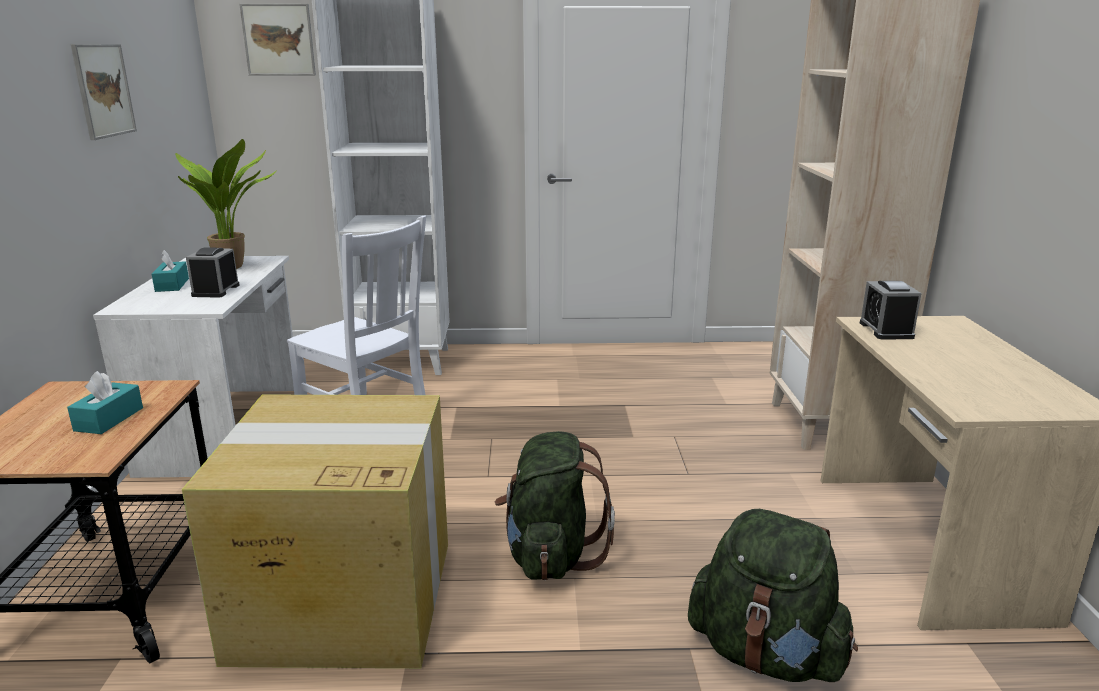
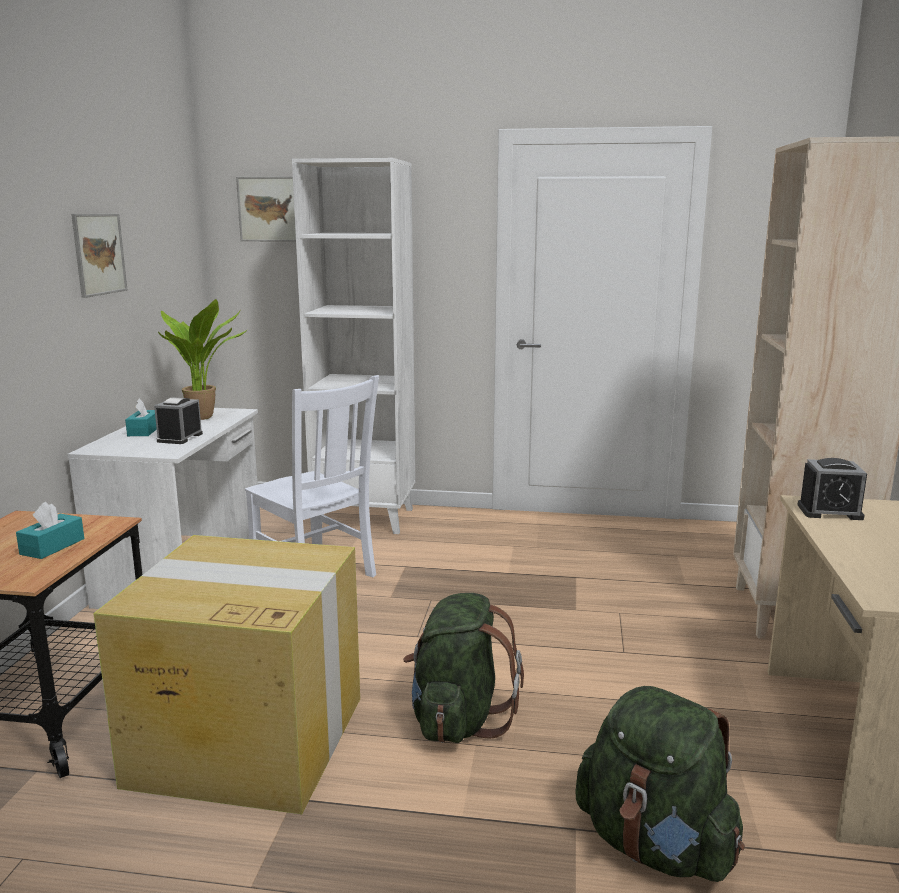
camera: 10 degrees right, 5 degrees down
(886, 330) = (829, 512): alarm clock -> alarm clock turned 90 degrees counterclockwise

